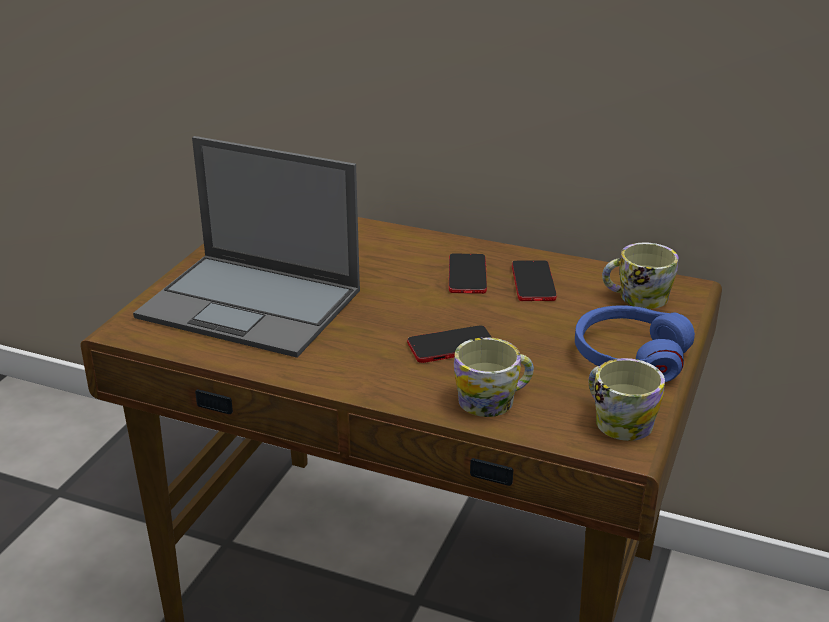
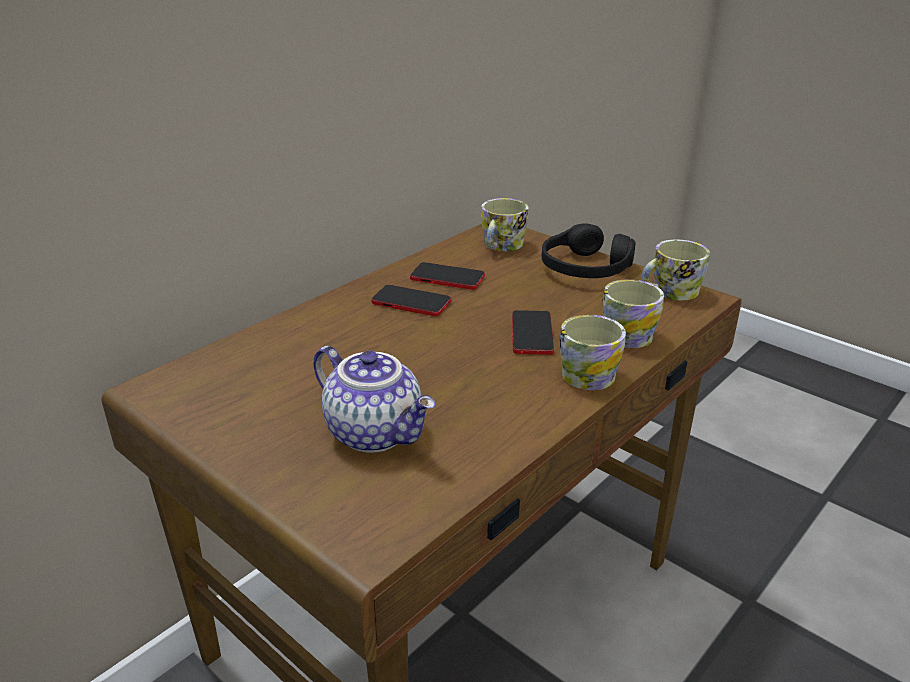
camera: 70 degrees left, 0 degrees up
(252, 304) = (376, 432): laptop -> teapot
(397, 385) = (585, 372): none -> mug
(630, 356) = (585, 268): blue headphones -> black headphones

